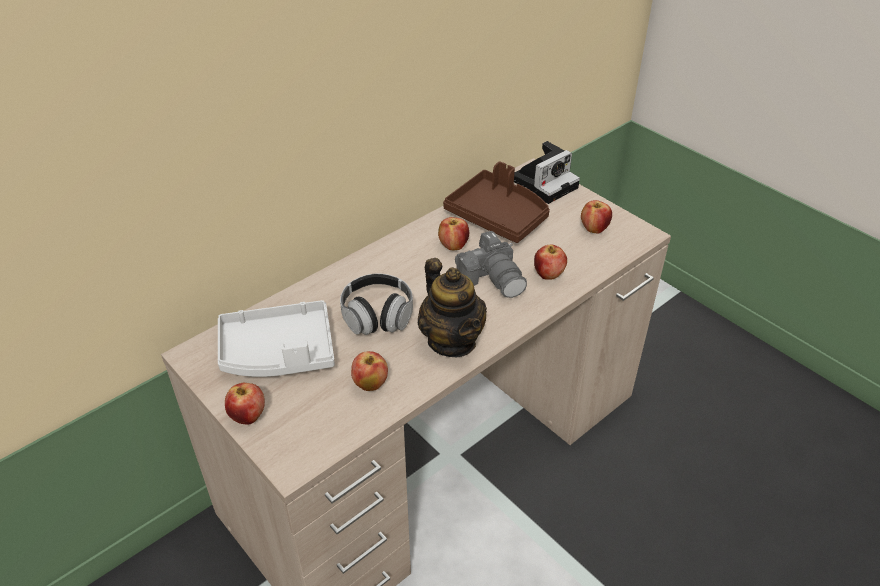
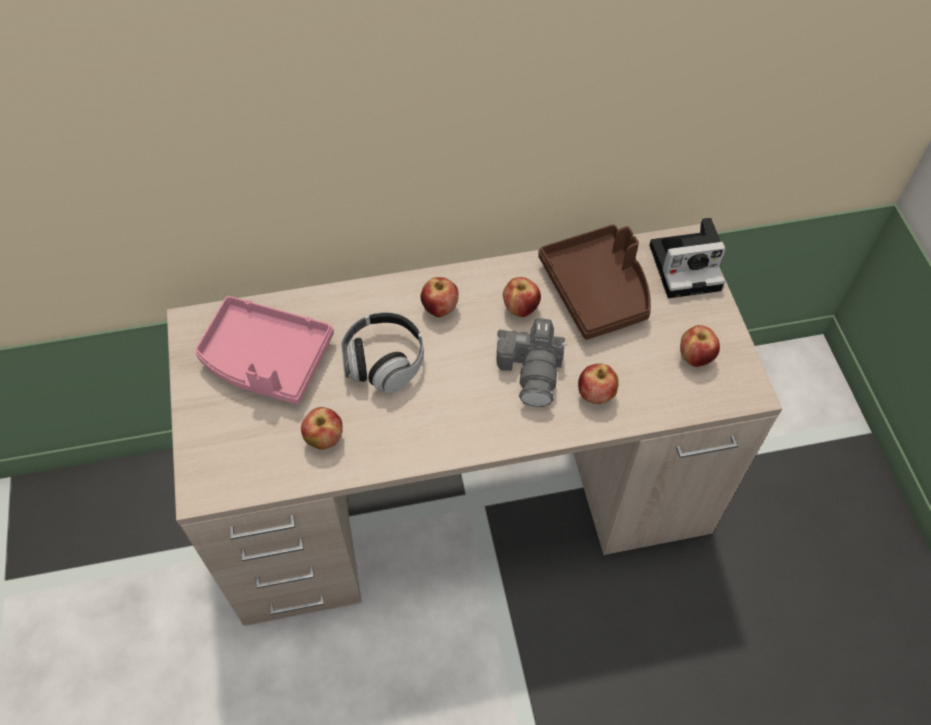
camera: 30 degrees right, 15 degrees up
(248, 416) = (197, 418): apple -> apple (440, 309)
(278, 353) = (266, 359): white tray -> pink tray
(452, 341) = (435, 428): teapot -> none

